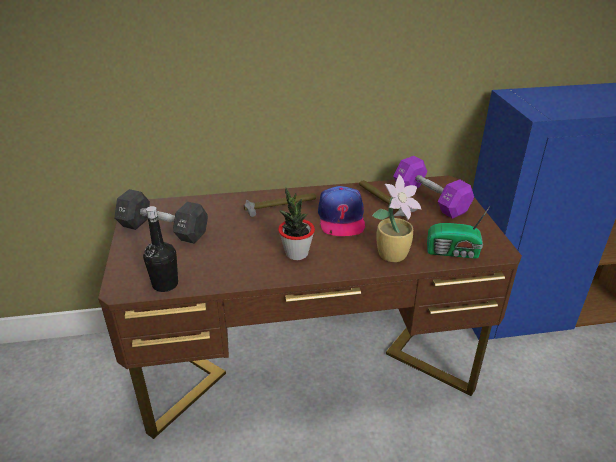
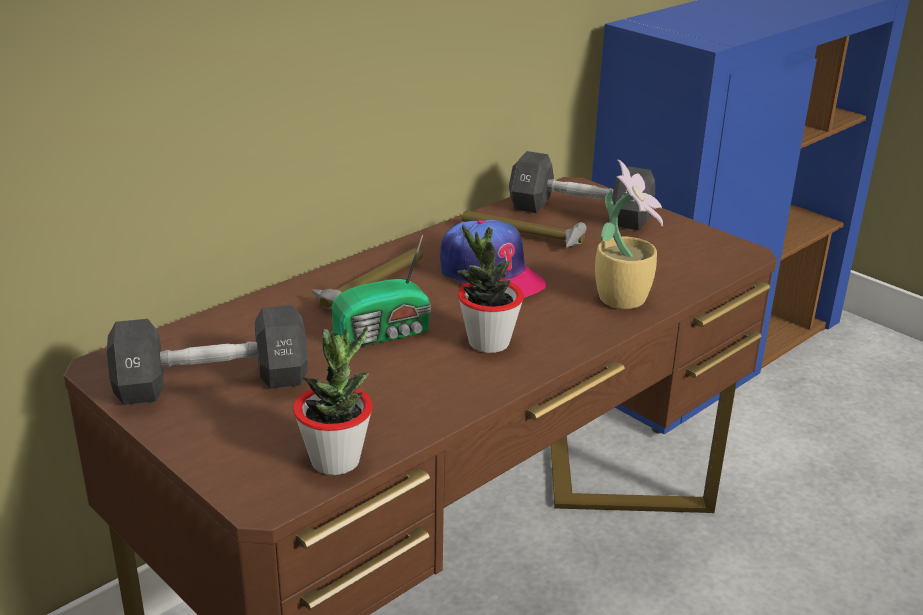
camera: 35 degrees left, 5 degrees down
(165, 284) = (336, 460): black bottle -> potted plant
(430, 199) = (579, 214): purple dumbbell -> black dumbbell
(454, 252) = (692, 271): radio -> radio (385, 334)

